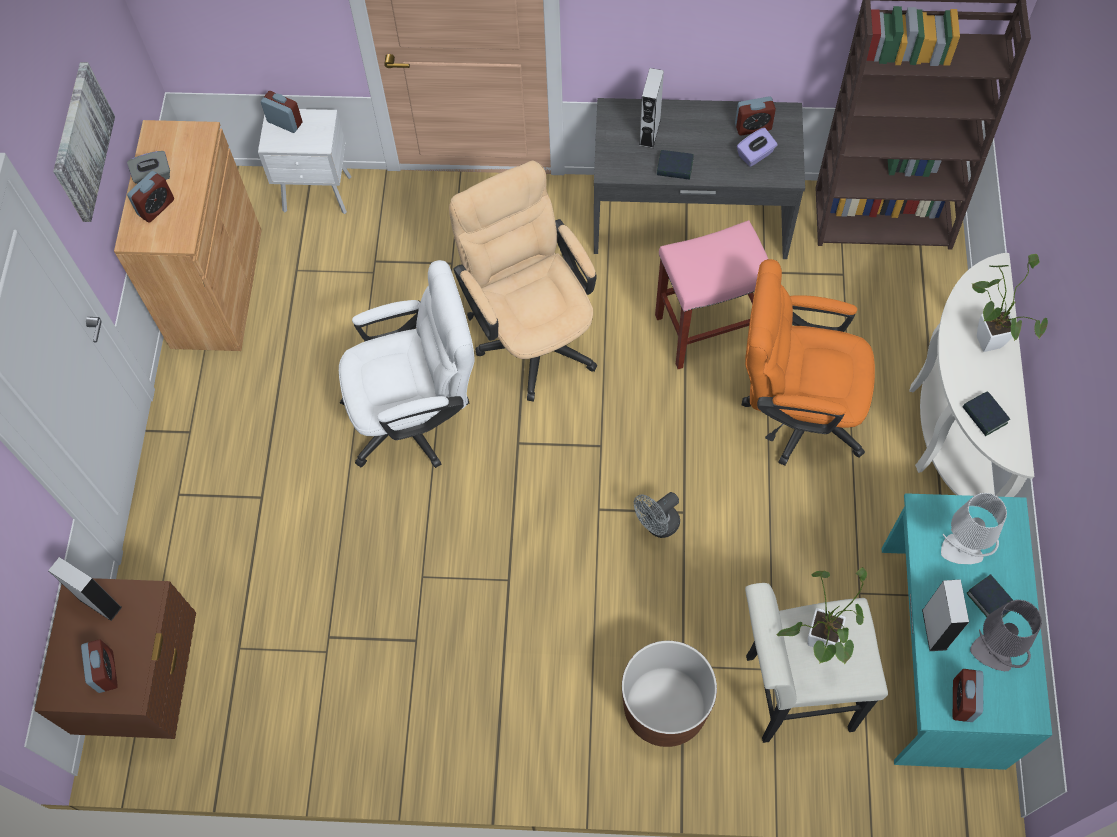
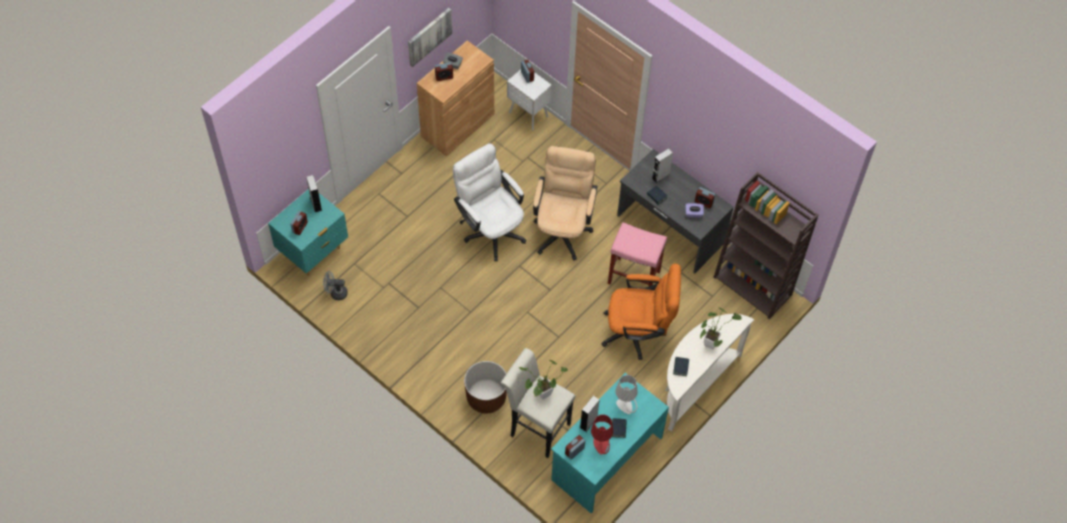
camera: 35 degrees right, 5 degrees down
(148, 684) = (313, 253): brown nightstand -> turquoise nightstand
(418, 416) = (490, 228): white office chair -> white office chair turned 150 degrees counterclockwise
(657, 525) = (544, 334): grey fan -> grey fan (336, 293)
(794, 411) = (638, 332): orange office chair -> orange office chair turned 135 degrees clockwise
(992, 653) = (601, 445): grey table lamp -> red table lamp

